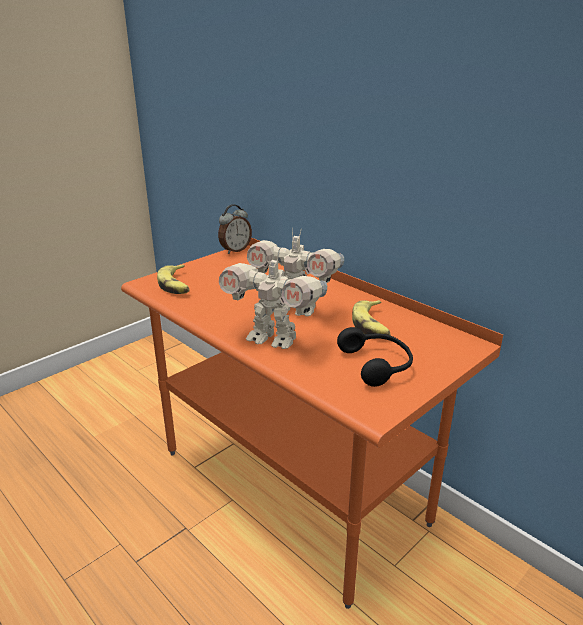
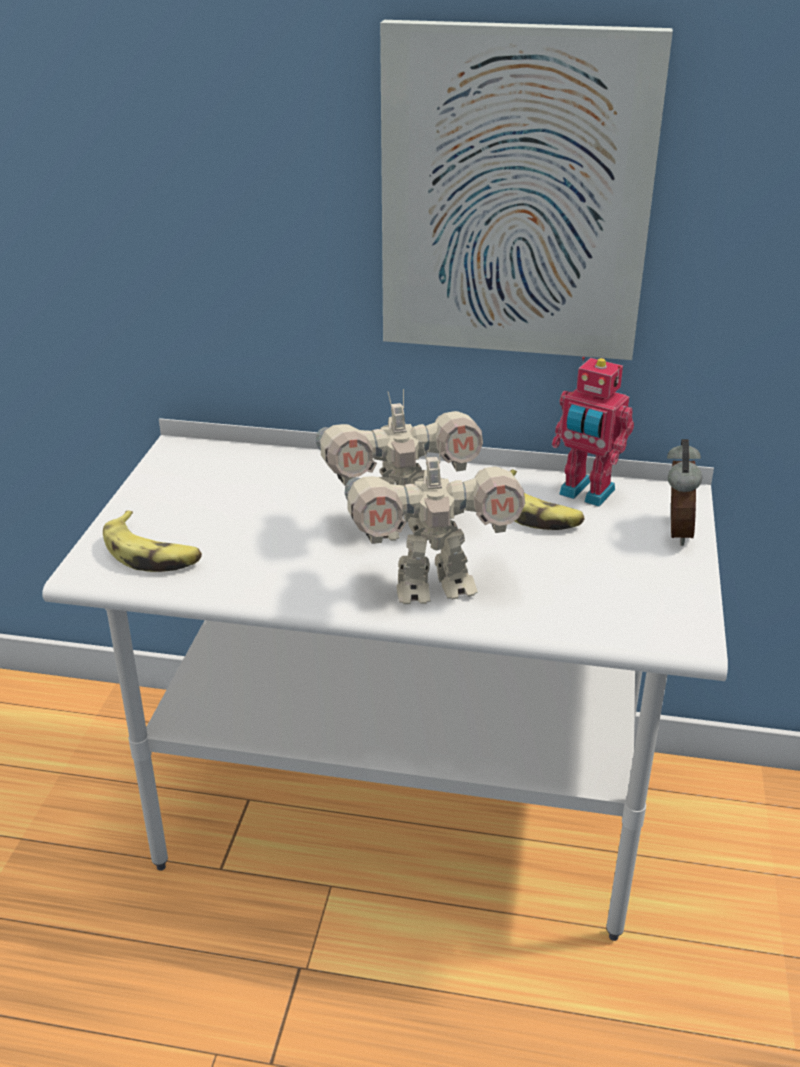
camera: 35 degrees left, 5 degrees up
(235, 250) = (165, 452): alarm clock -> alarm clock (674, 532)
(292, 486) = (400, 818): orange desk -> white desk
(377, 364) = (611, 568): black headphones -> none
(404, 132) = (515, 196): none -> picture
(413, 326) = (585, 493): none -> toy robot

